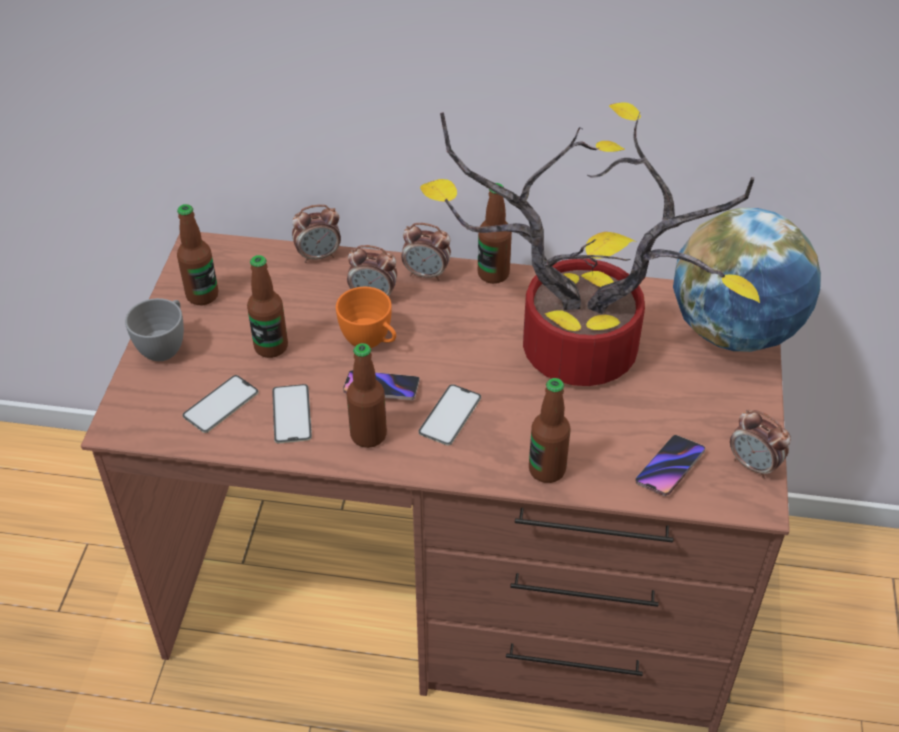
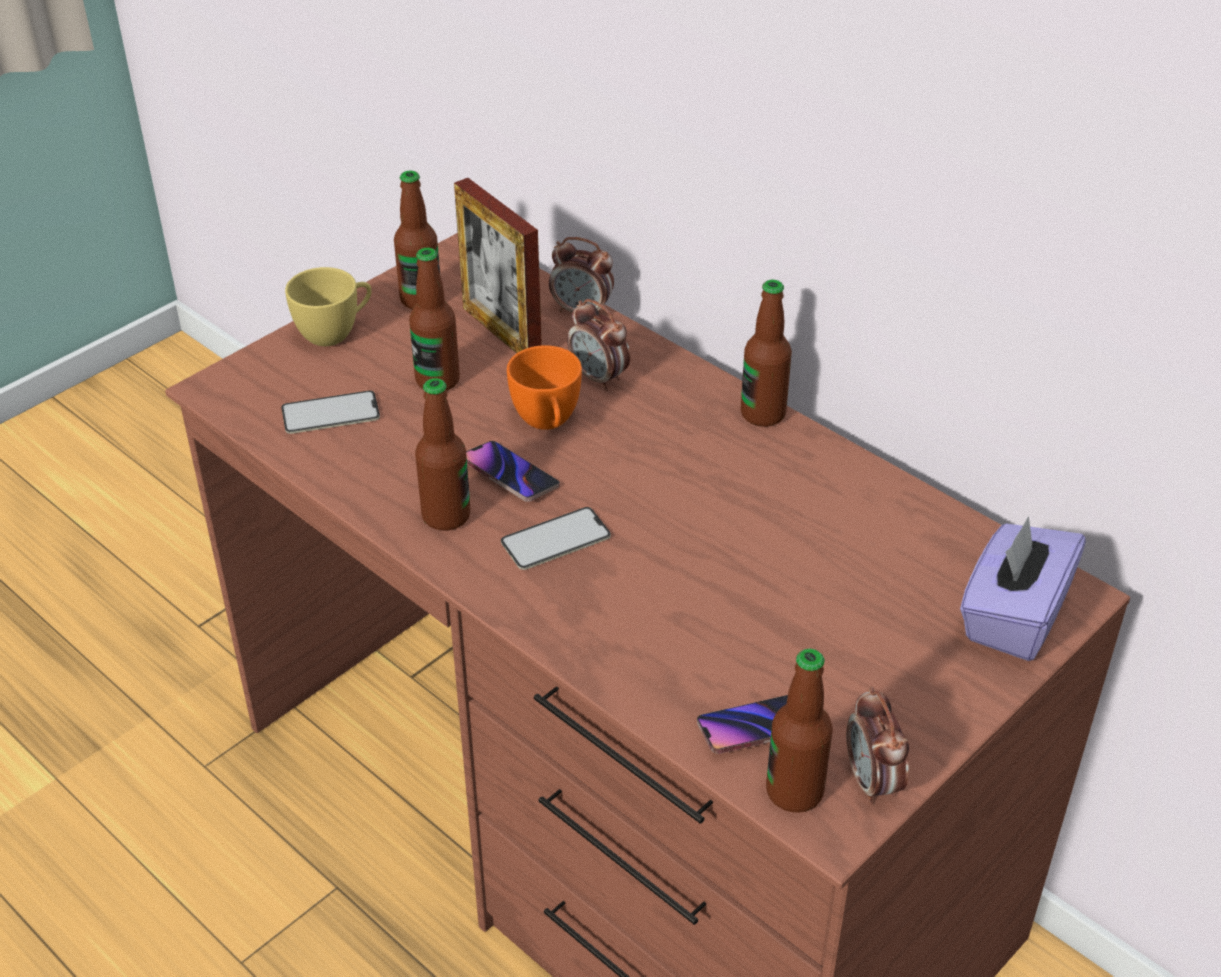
camera: 35 degrees right, 5 degrees down
(165, 346) = (335, 332): grey cup -> yellow cup
(280, 294) = (501, 332): none -> picture frame
(291, 414) = (390, 456): phone -> none
(426, 274) = (683, 380): alarm clock -> none
(547, 470) = (605, 652): bottle -> bottle (794, 792)
(569, 353) = (766, 540): potted plant -> none
(734, 331) = (1013, 616): globe -> purple tissue box

